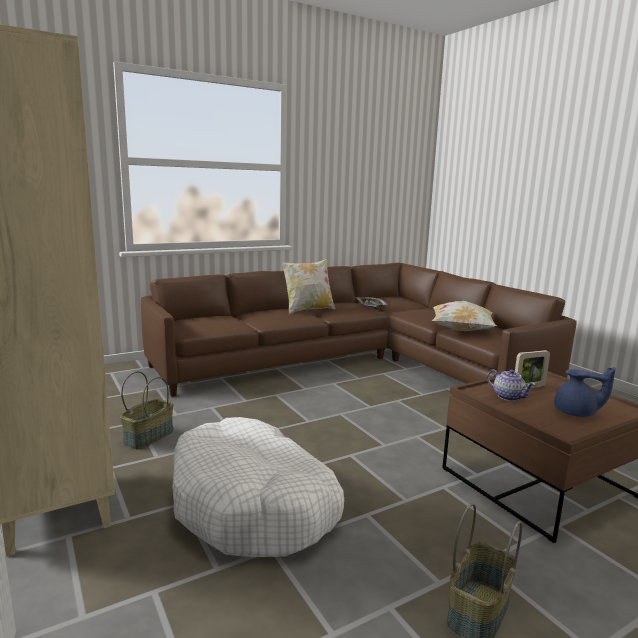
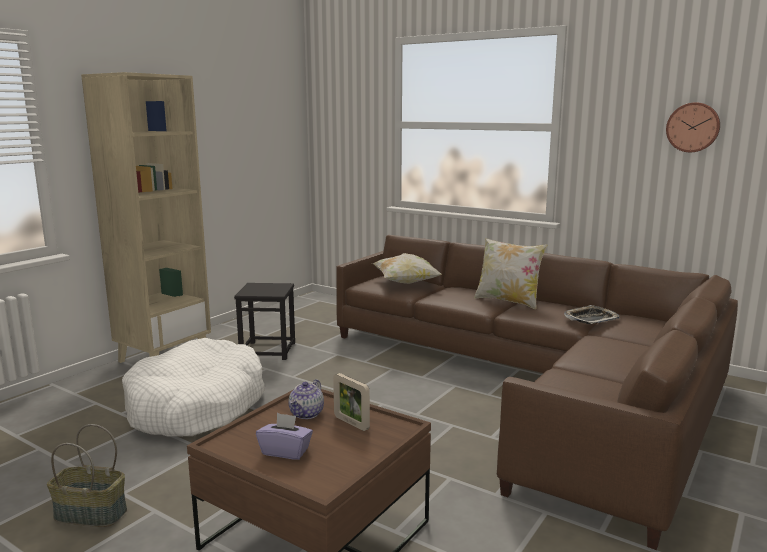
camera: 65 degrees right, 0 degrees up
(148, 436) = (268, 350): basket -> black stool
(365, 170) = (693, 127): none -> wall clock
(461, 331) = (564, 376): pillow -> pillow (406, 283)
(576, 413) = (285, 451): blue teapot -> purple tissue box

